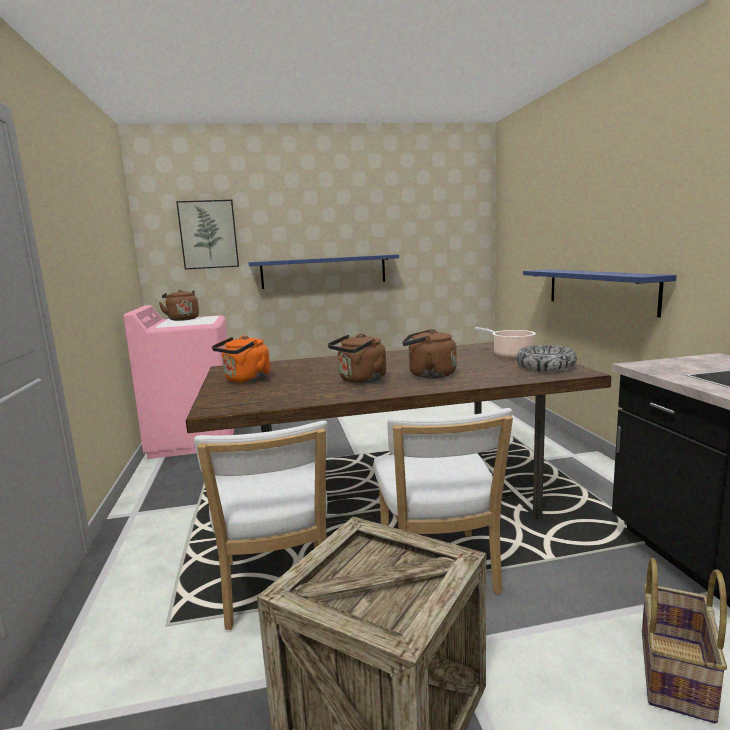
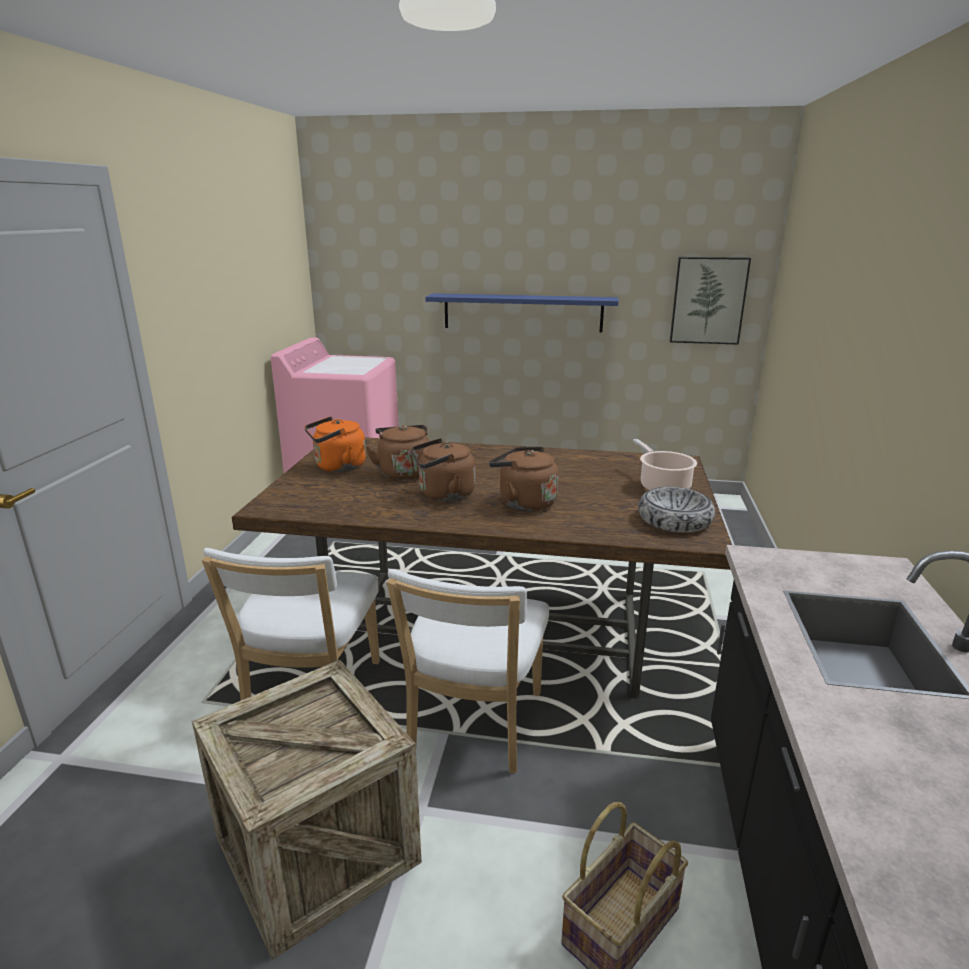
camera: 20 degrees right, 10 degrees up
(182, 319) = (345, 359): brown kettle -> brown kettle (403, 472)
(208, 234) = (388, 256): picture -> picture (708, 300)
(598, 289) = (839, 408): blue shelf -> none

